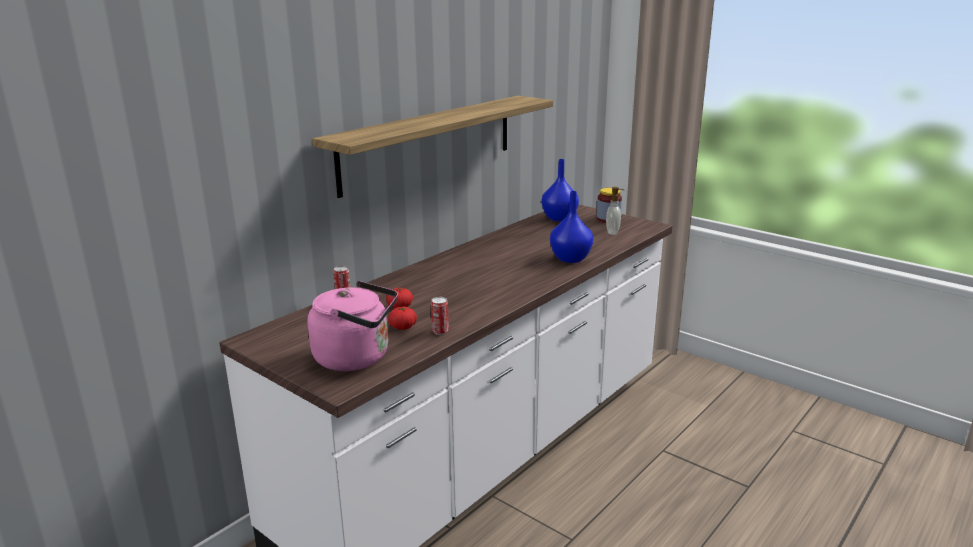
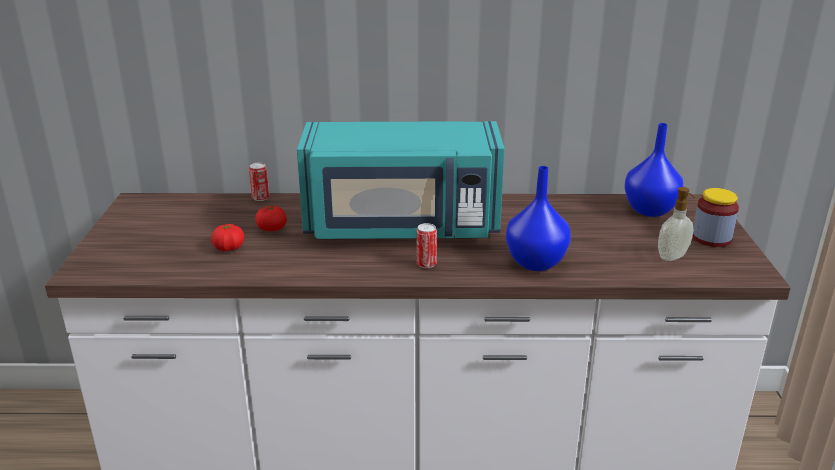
camera: 50 degrees right, 5 degrees up
(357, 358) = (142, 255): pink kettle -> none
(430, 142) = (431, 51): shelf -> none
(440, 331) = (240, 268): can -> can (426, 264)
(470, 273) = (402, 226): none -> turquoise microwave

